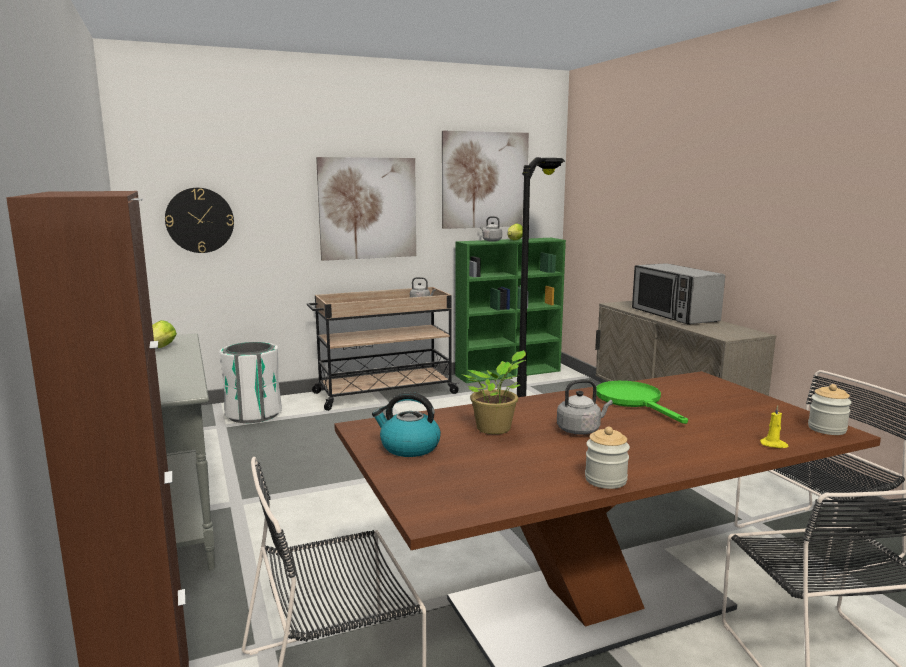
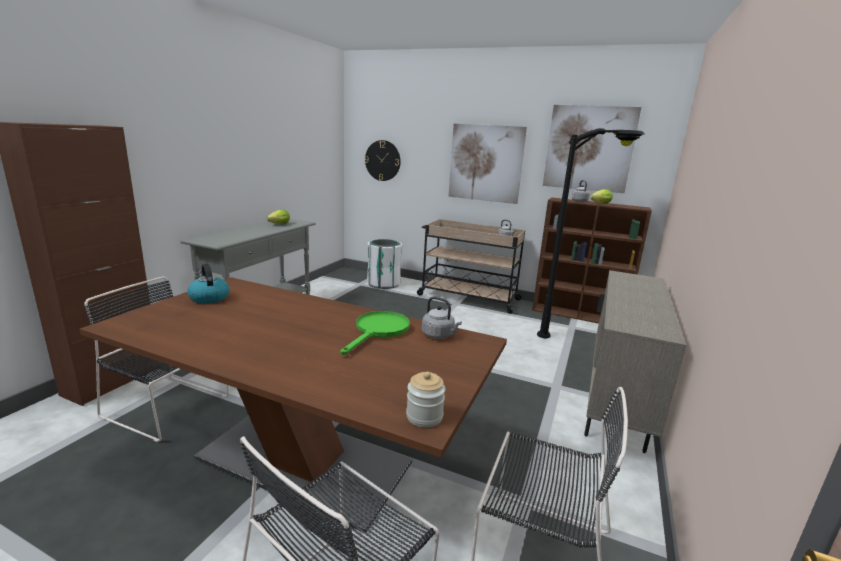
camera: 45 degrees right, 5 degrees up
(496, 429) = (263, 308): potted plant -> none
(509, 373) = (579, 315): green bookcase -> brown bookcase
(580, 430) = (291, 328): grey kettle -> grey kettle (439, 335)
(605, 480) = (202, 353): jar -> none
(674, 315) = (641, 296): microwave -> none
(774, 445) = (345, 398): yellow candle -> none

